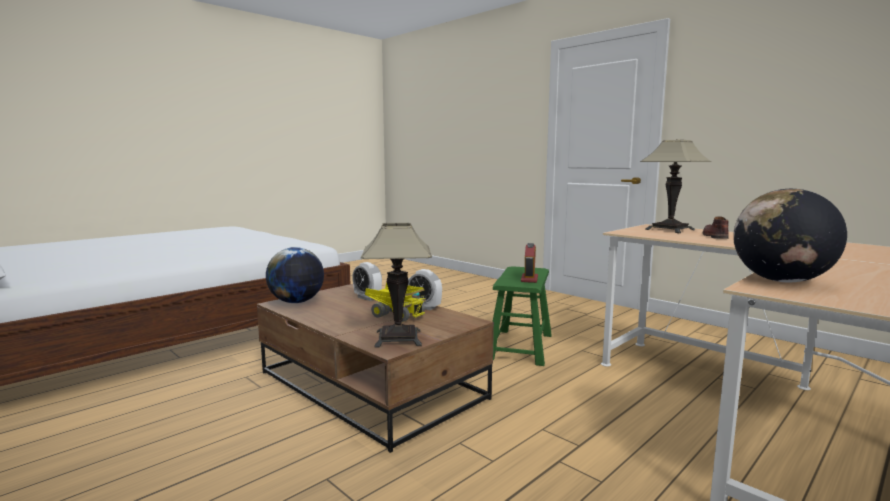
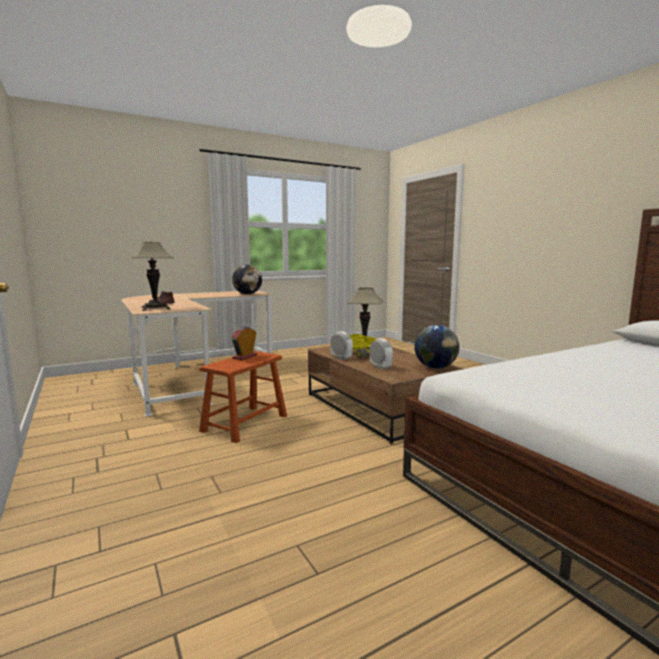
camera: 165 degrees left, 0 degrees up
(520, 346) = (245, 423): green stool -> brown stool

